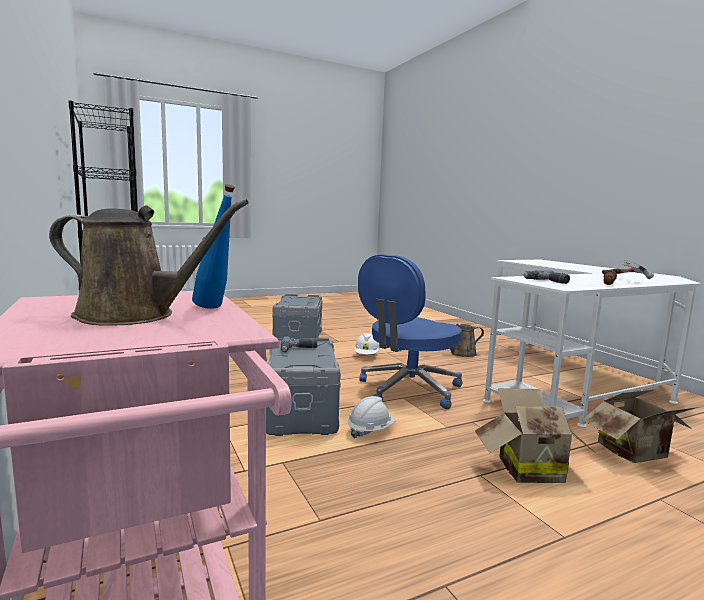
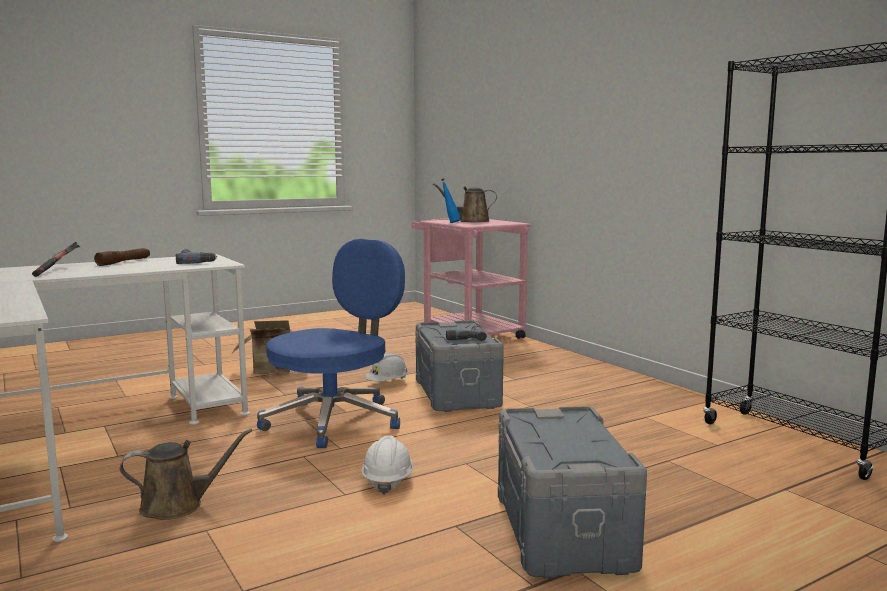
camera: 175 degrees right, 0 degrees up
(637, 453) = (165, 382): cardboard box -> none

